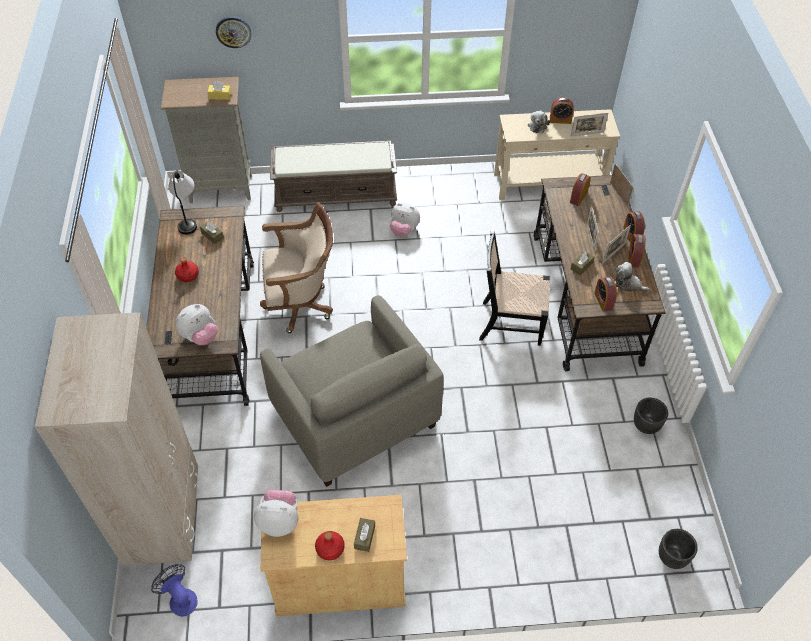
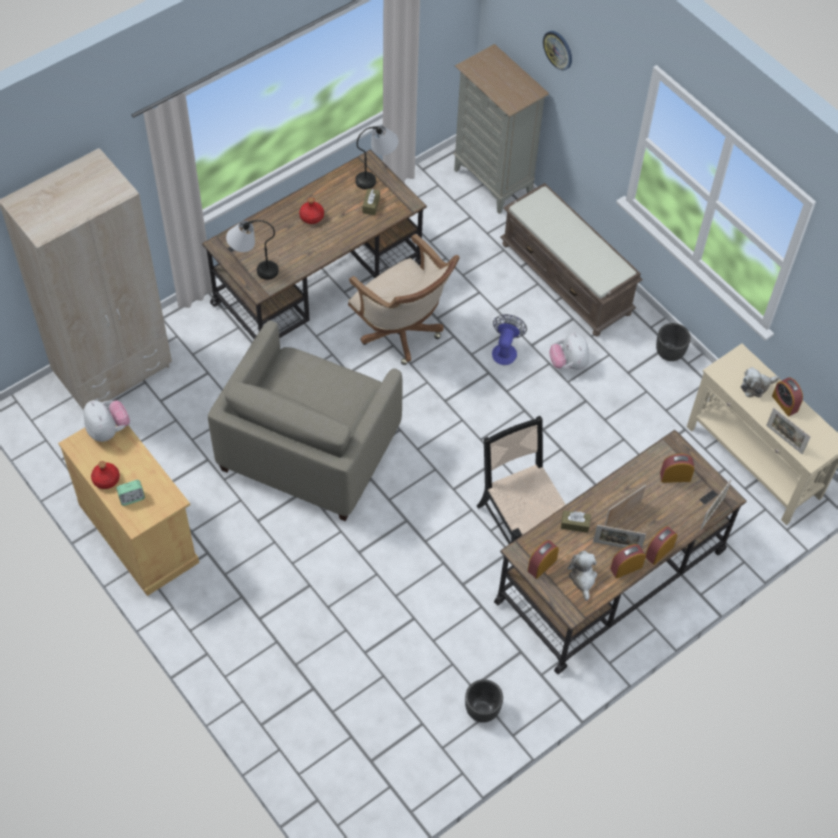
camera: 55 degrees right, 5 degrees up
(180, 598) = (52, 428): fan -> fan (505, 350)
(200, 336) = (253, 267): plush toy -> table lamp
(220, 96) = (509, 96): yellow tissue box -> none
(364, 537) = (132, 498): brown tissue box -> alarm clock
(672, 557) = (340, 799): black planter -> black planter (670, 353)

